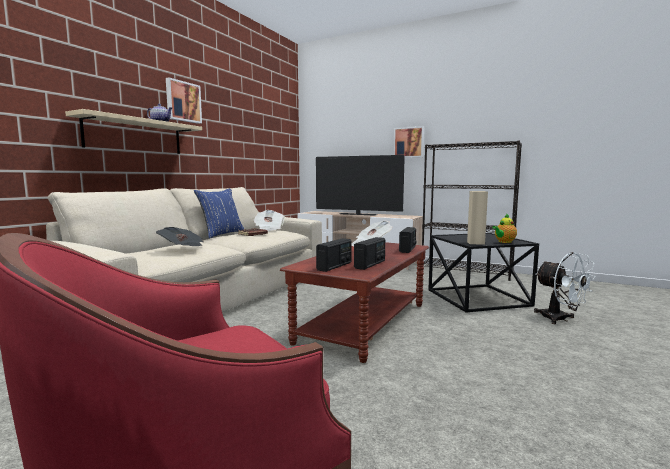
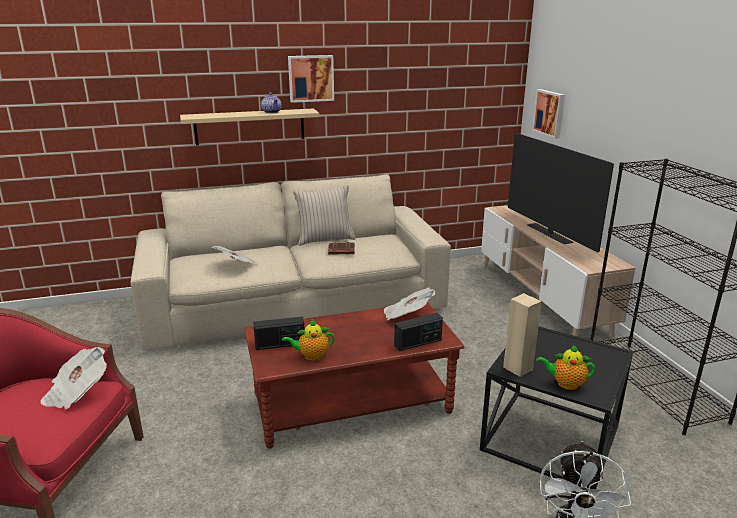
camera: 45 degrees right, 15 degrees up
(221, 235) = (325, 239): blue pillow -> beige pillow
(269, 229) = (382, 241): newspaper -> newspaper (77, 393)
(370, 264) = (311, 356): radio -> teapot
(409, 142) = (641, 138): picture -> picture (550, 113)

